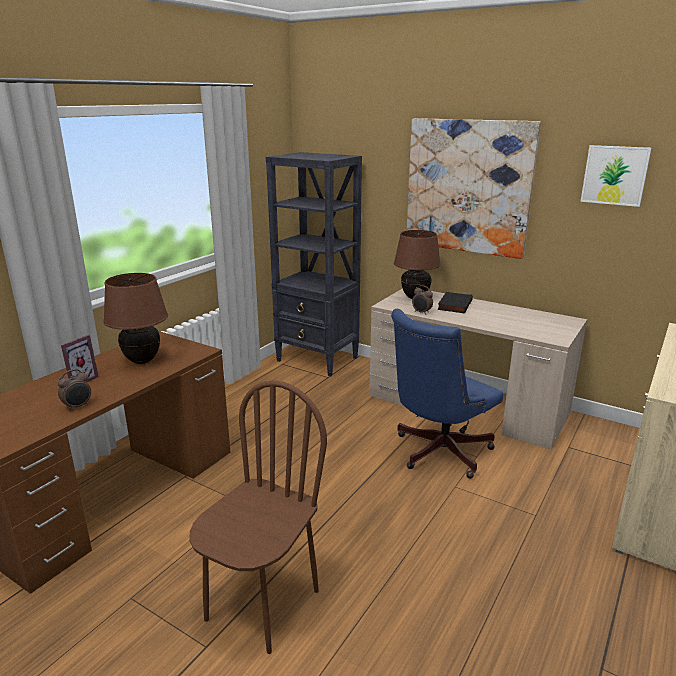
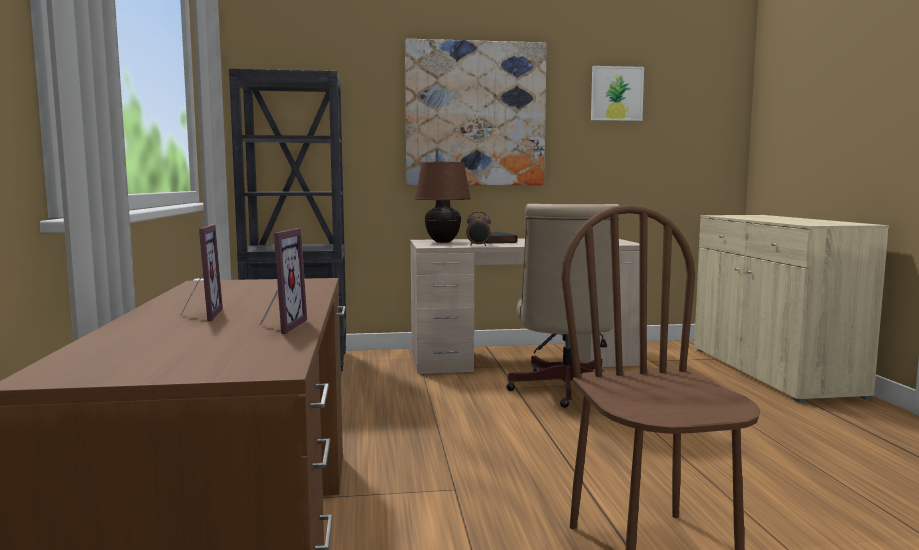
camera: 40 degrees left, 15 degrees down
(78, 406) = (278, 326): alarm clock -> picture frame
(142, 360) = (250, 294): brown table lamp -> none
(437, 453) = (565, 391): blue office chair -> beige office chair

